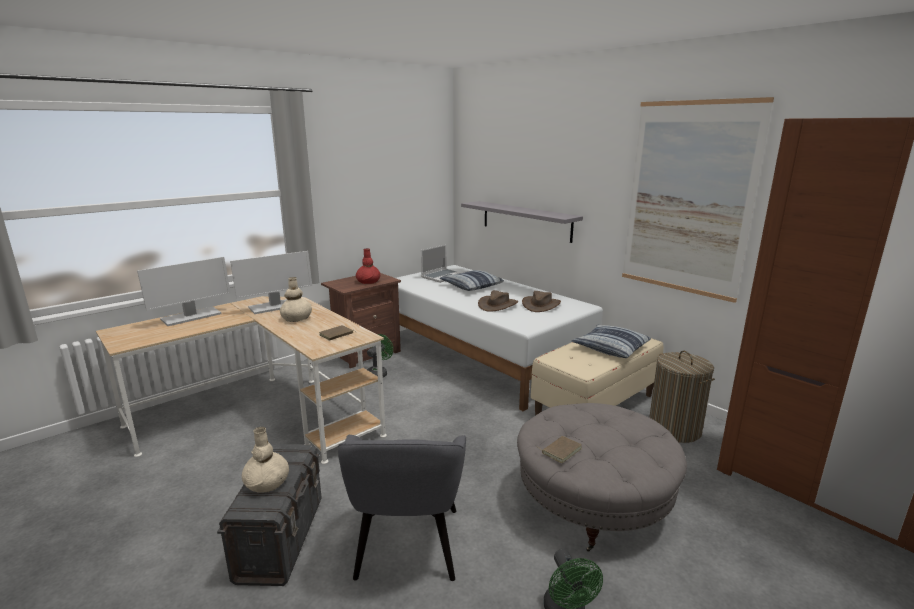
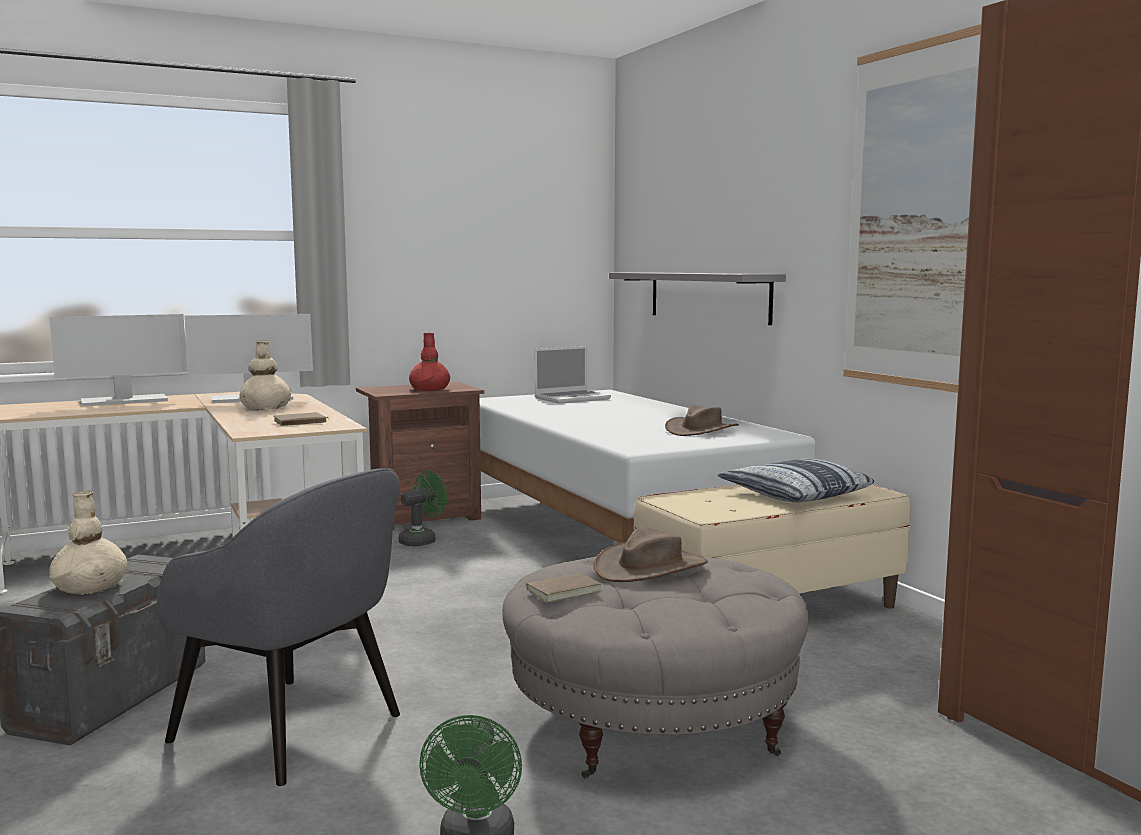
camera: 15 degrees right, 10 degrees down
(408, 545) = (290, 729): grey armchair -> grey armchair turned 75 degrees counterclockwise
(471, 286) = (606, 409): pillow -> none
(497, 305) = (624, 427): brown hat -> brown hat (650, 568)
(674, 429) = (901, 653): laundry basket -> none

